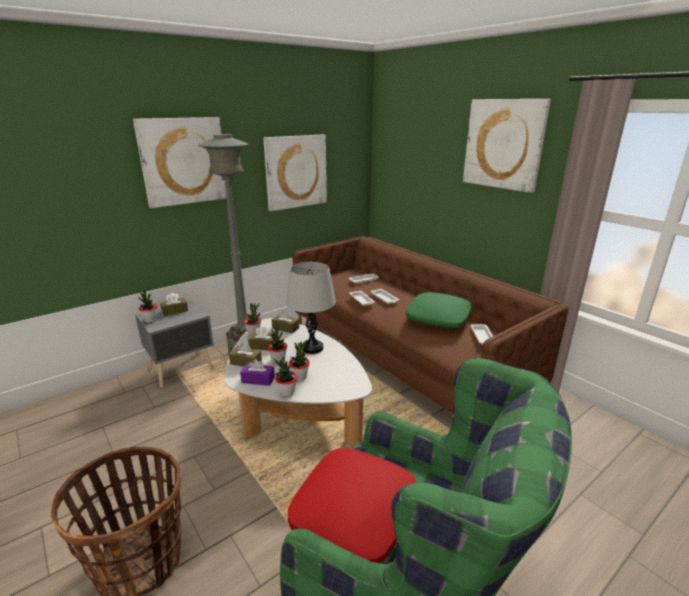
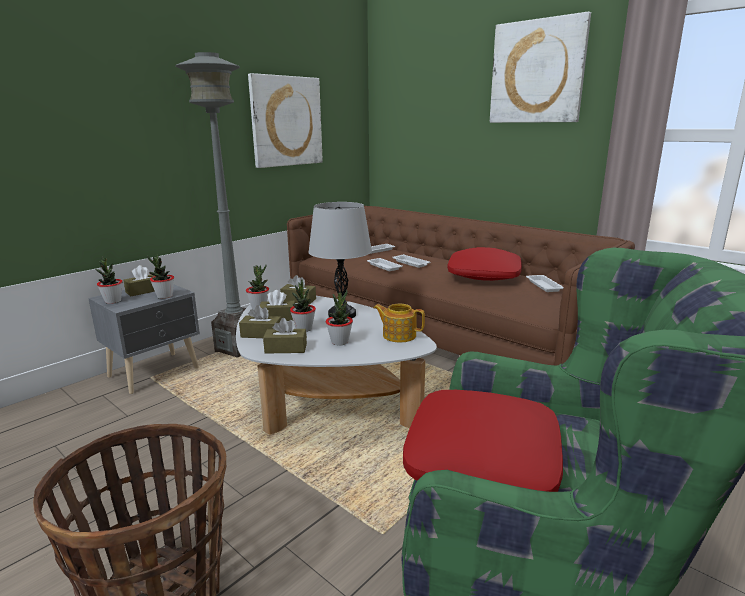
camera: 10 degrees left, 5 degrees down
(183, 161) = (150, 93): picture -> none
(258, 380) = (286, 348): purple tissue box -> brown tissue box
(287, 393) = (330, 357): potted plant -> potted plant (164, 296)
(346, 375) = (398, 335): none -> teapot
(438, 317) = (483, 274): green pillow -> red pillow

